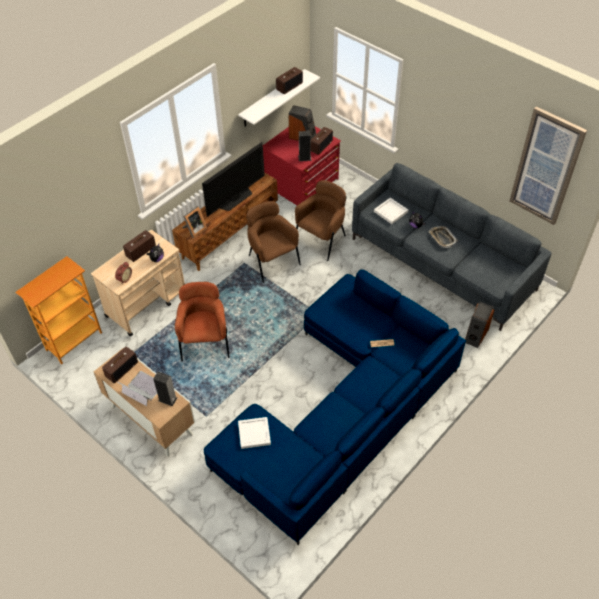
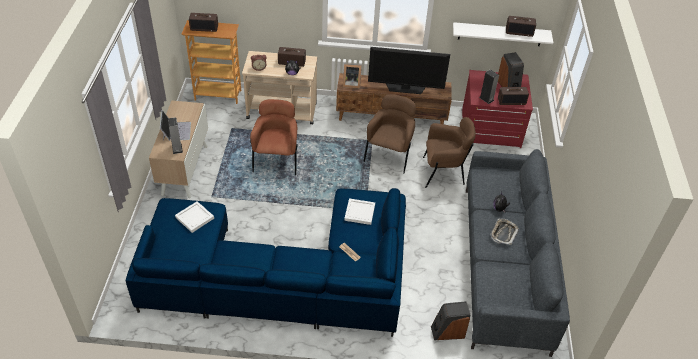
camera: 50 degrees right, 5 degrees down
(121, 369) = (184, 112): radio -> radio (204, 28)
(205, 342) = (276, 160): brown armchair -> brown armchair turned 45 degrees counterclockwise
(390, 212) = (495, 183): white tray -> white tray (359, 212)
(546, 167) = (609, 226): picture -> none

